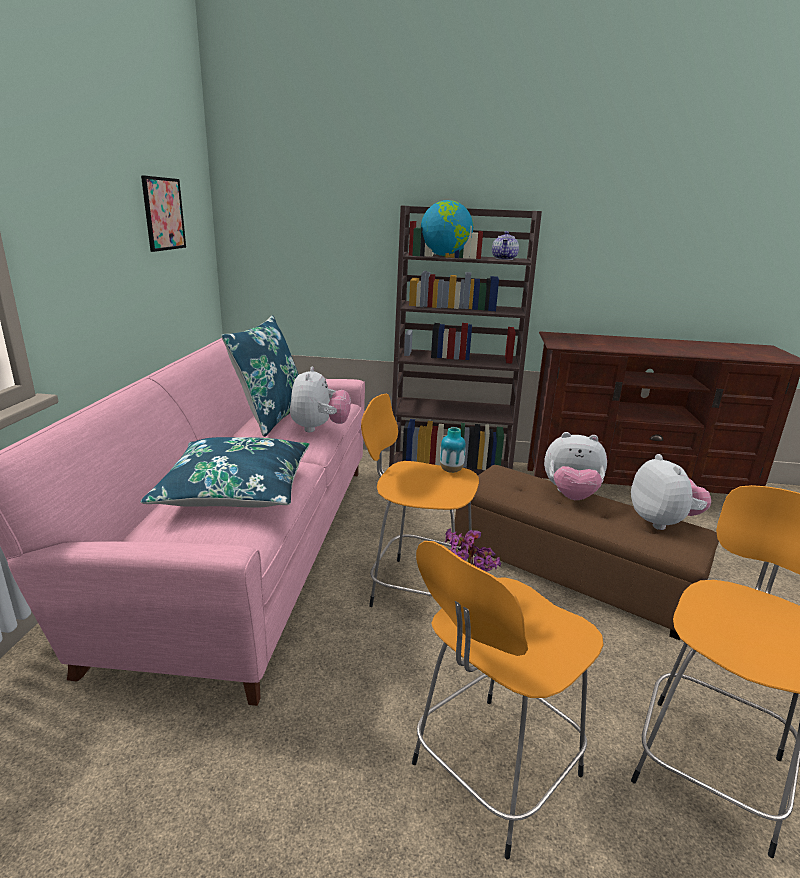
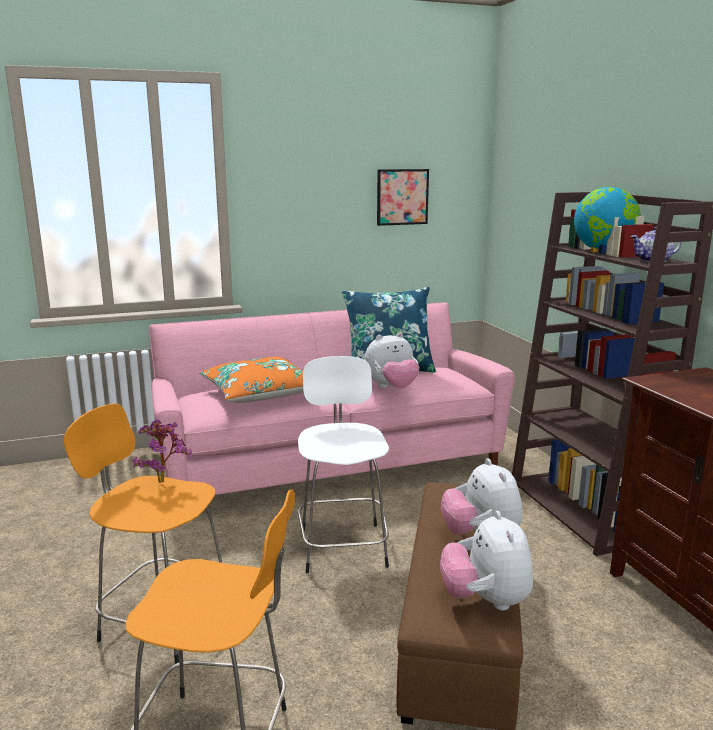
camera: 65 degrees right, 5 degrees down
(236, 489) = (260, 393): blue pillow -> orange pillow
(418, 590) = (343, 545): orange stool -> white stool
(451, 470) = (374, 444): vase -> none
(662, 522) = (485, 601): plush toy -> plush toy turned 120 degrees clockwise

